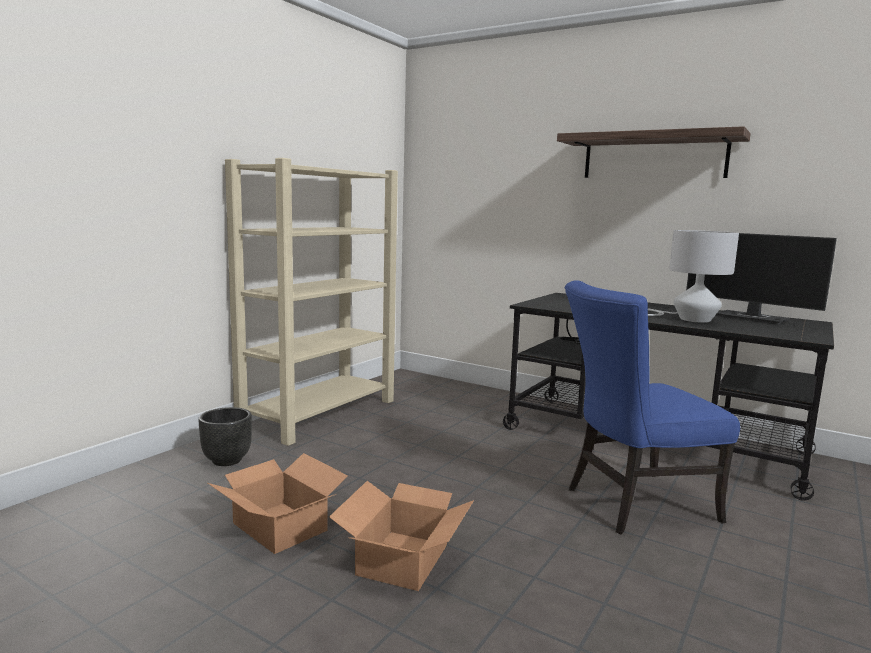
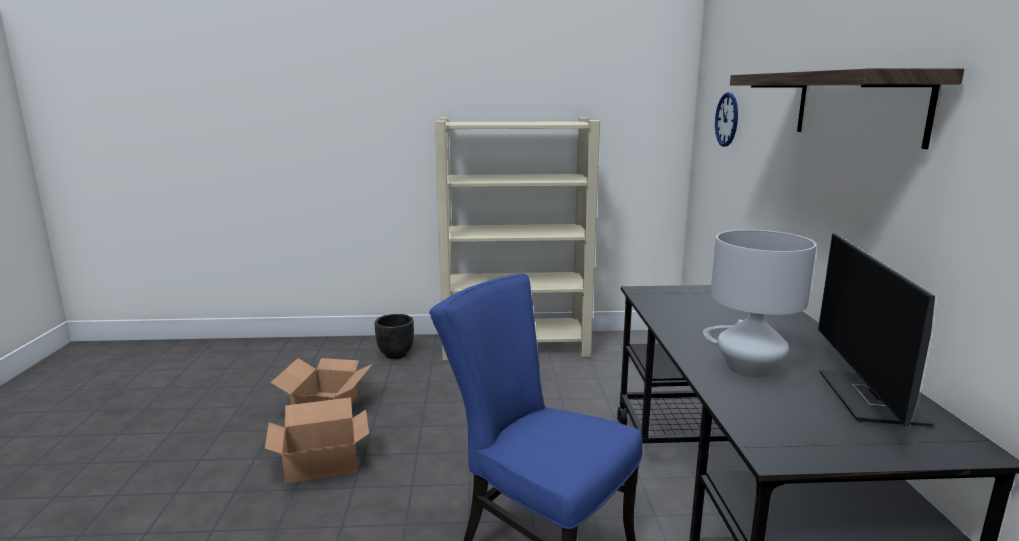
camera: 55 degrees right, 5 degrees up
(471, 175) = (727, 119): none -> wall clock

